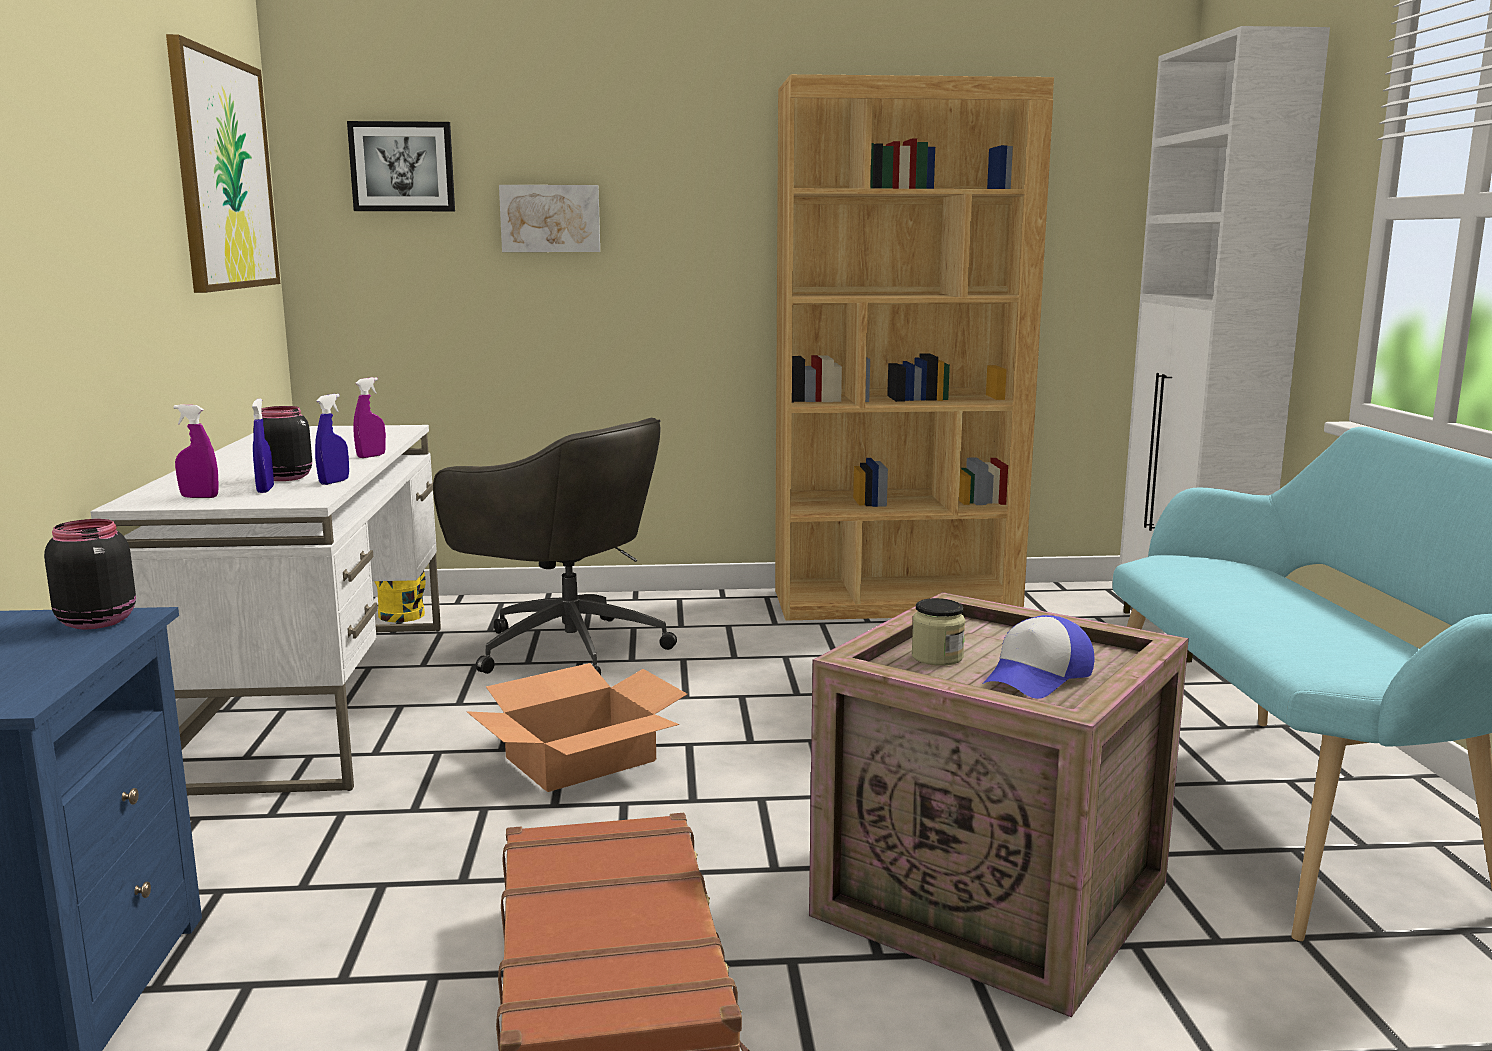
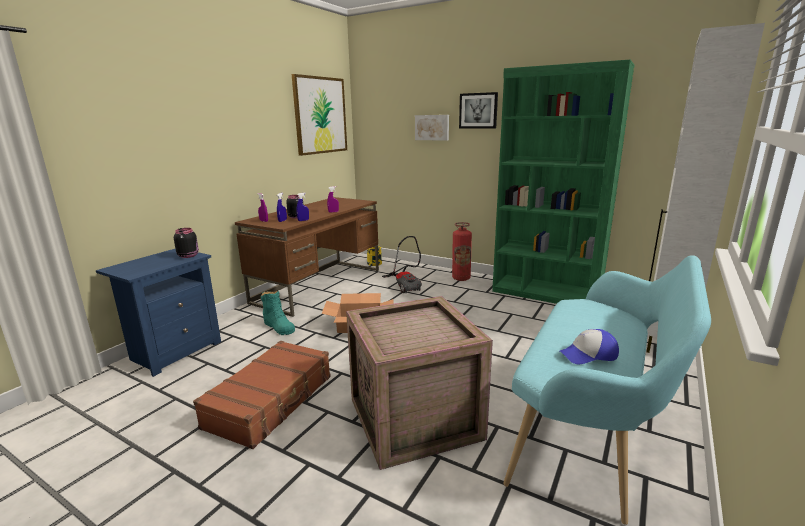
camera: 35 degrees right, 5 degrees up
(314, 698) = (319, 285): white desk -> brown desk
(346, 825) = (279, 327): none -> turquoise boot
(402, 167) = (387, 109): picture -> picture (478, 110)
(566, 648) = (405, 285): grey office chair -> vacuum cleaner
(679, 608) = (461, 278): none -> fire extinguisher
(896, 603) = (546, 293): brown bookcase -> green bookcase
(937, 657) = (394, 321): jar -> none
(1038, 677) = (411, 339): cap -> cap (588, 355)

